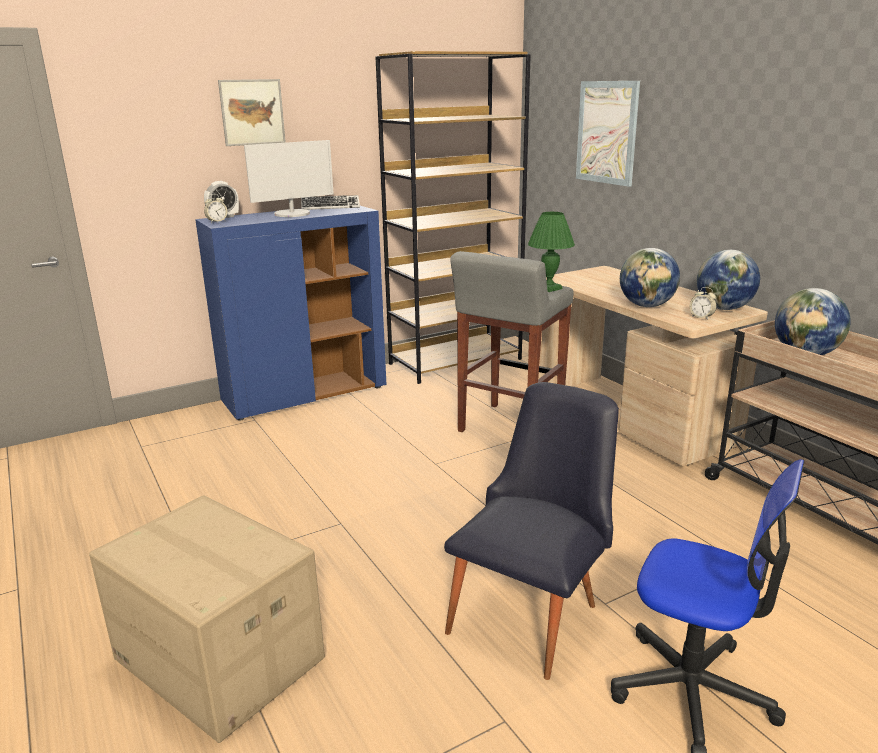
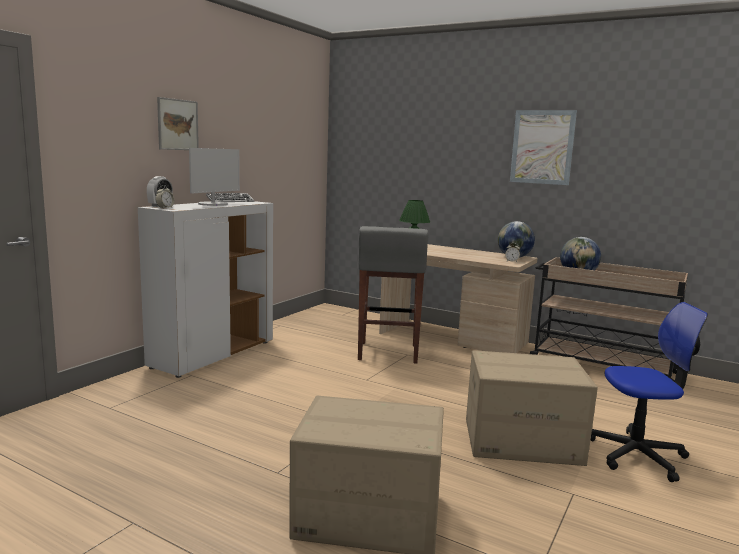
camera: 30 degrees left, 10 degrees down
(305, 395) = (213, 354): blue cabinet -> white cabinet
(456, 361) = (302, 321): brown bookcase -> none
(533, 611) = (522, 441): black chair -> cardboard box
(607, 132) = (406, 155): picture -> picture (542, 147)
(647, 306) = (474, 258): globe -> none

